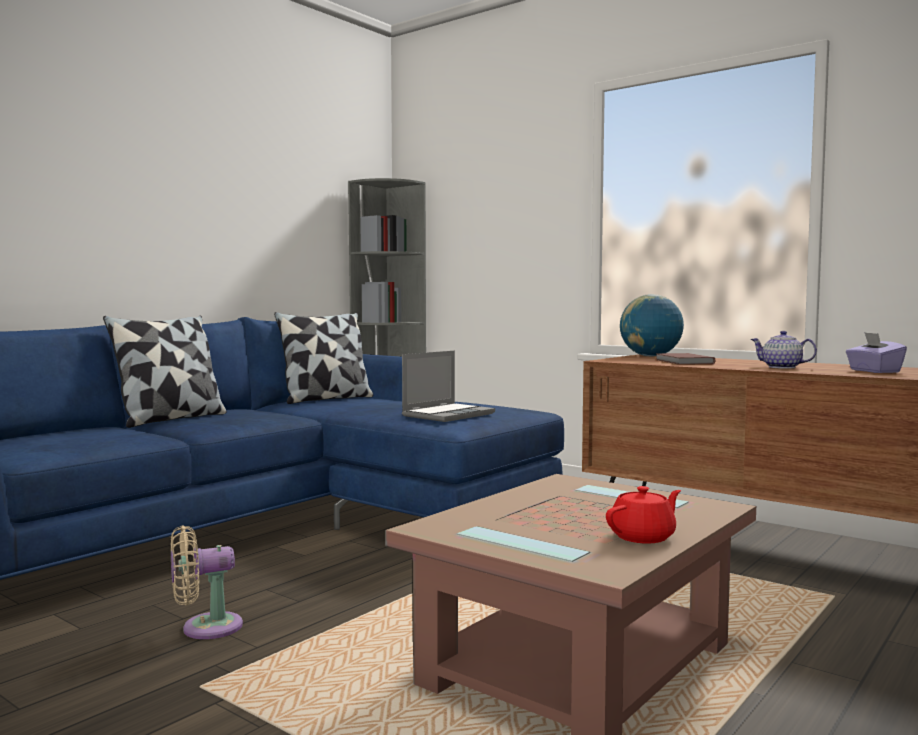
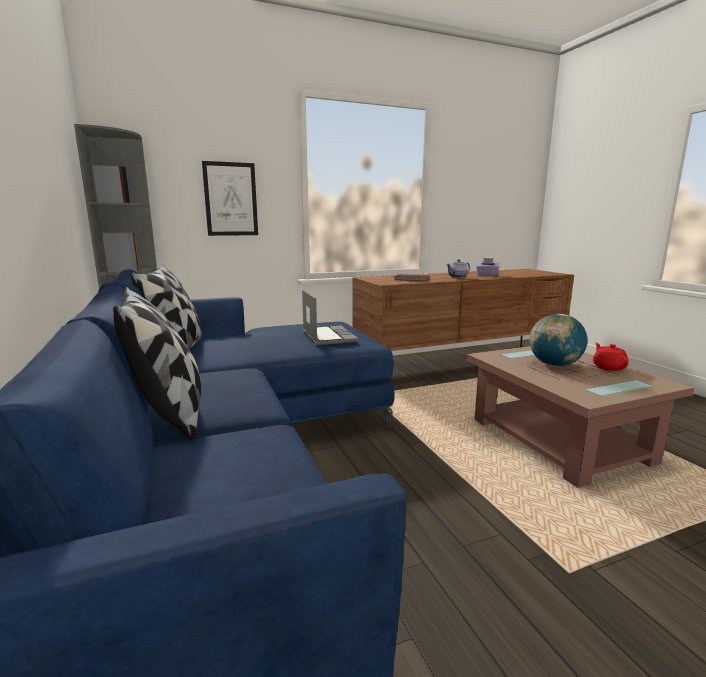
camera: 60 degrees left, 10 degrees up
(205, 628) = (453, 553): beige fan -> none
(508, 241) = (231, 199): none -> picture
(650, 356) = (371, 277): globe -> globe (554, 365)

